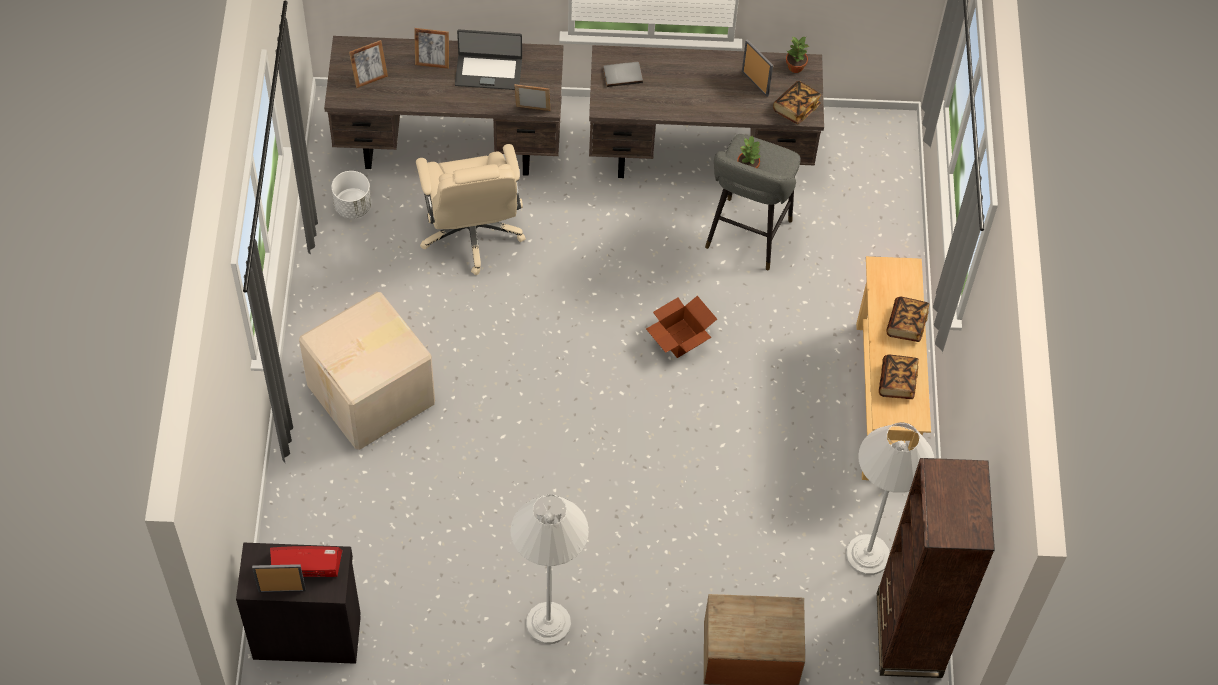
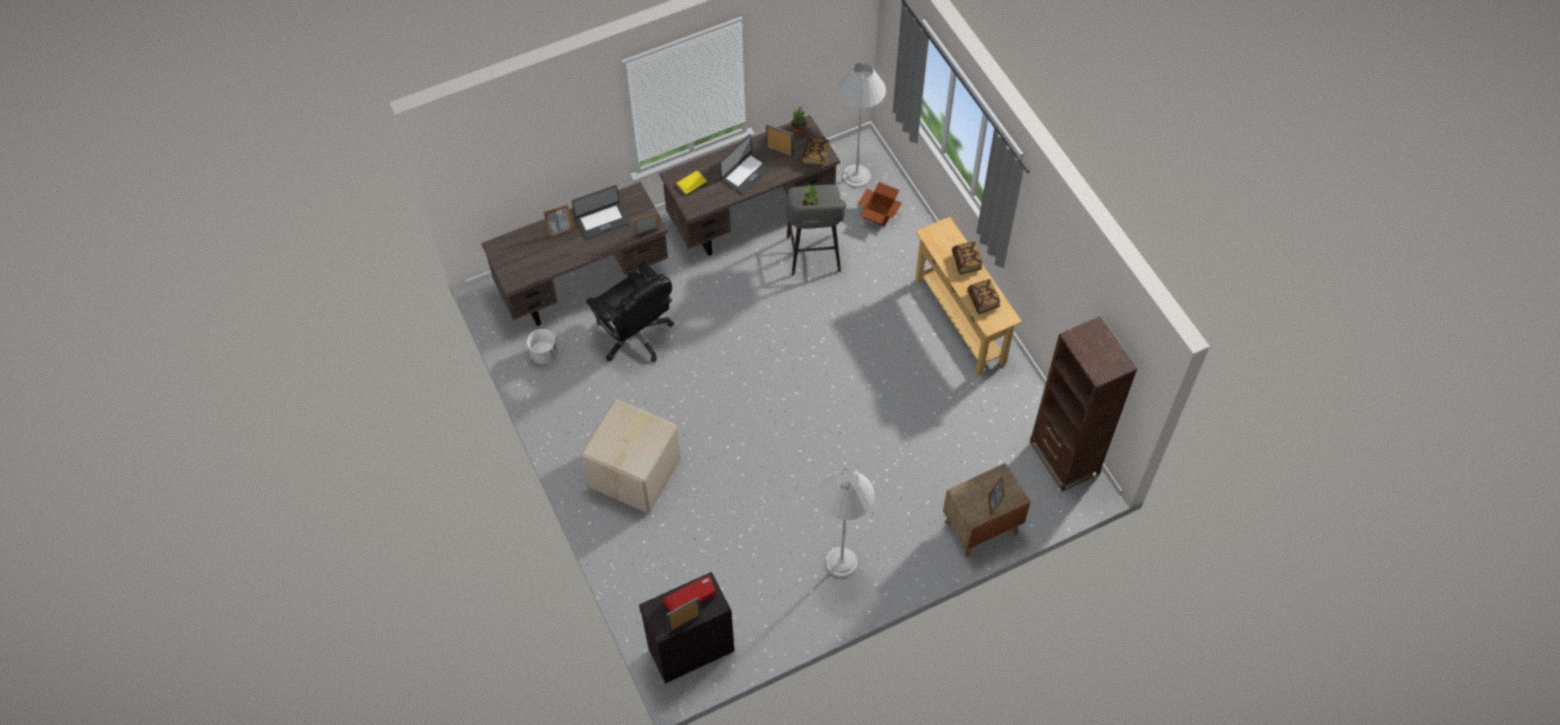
camera: 25 degrees left, 0 degrees up
(370, 78) = (525, 260): picture frame -> picture frame (993, 504)
(472, 233) = (635, 335): beige office chair -> black office chair
(622, 74) = (691, 183): grey book -> yellow book
(679, 338) = (811, 341): cardboard box -> cardboard box (878, 214)
(696, 91) = (745, 173): none -> laptop
(867, 555) = (1010, 420): white floor lamp -> white floor lamp (856, 176)

